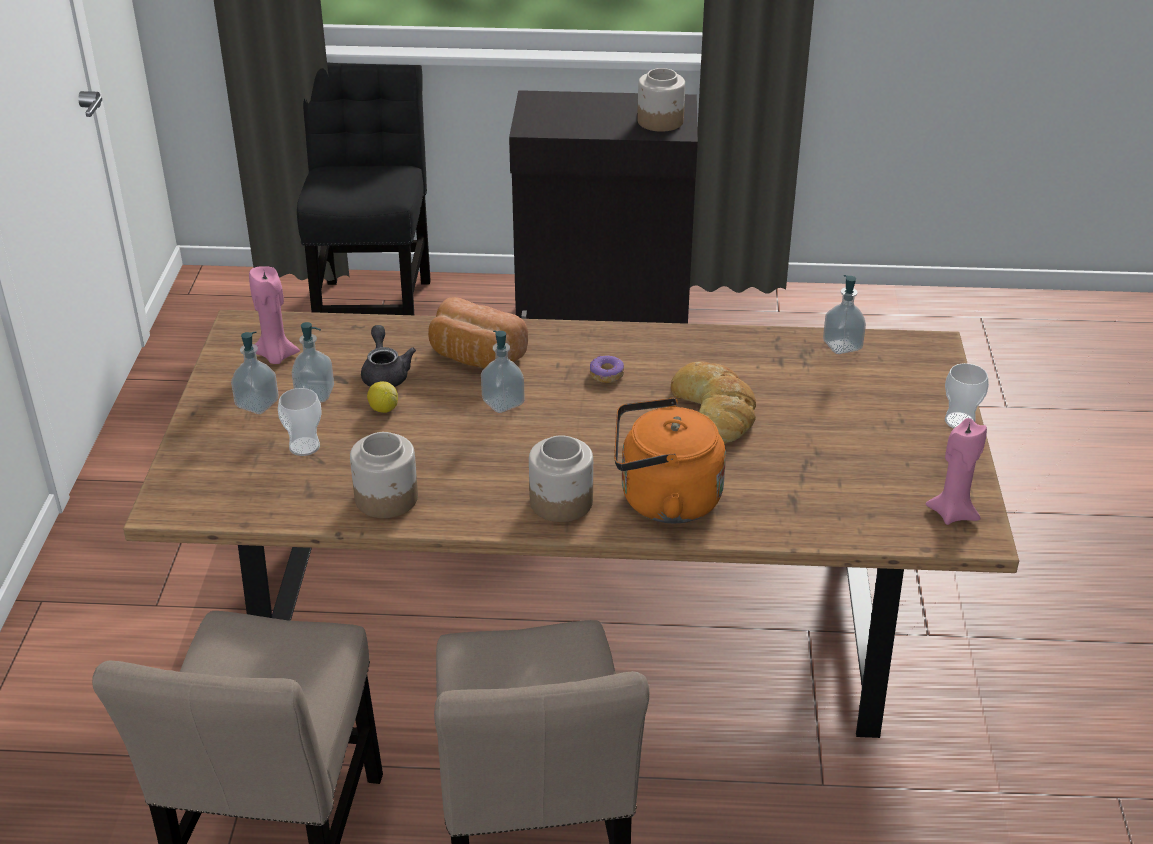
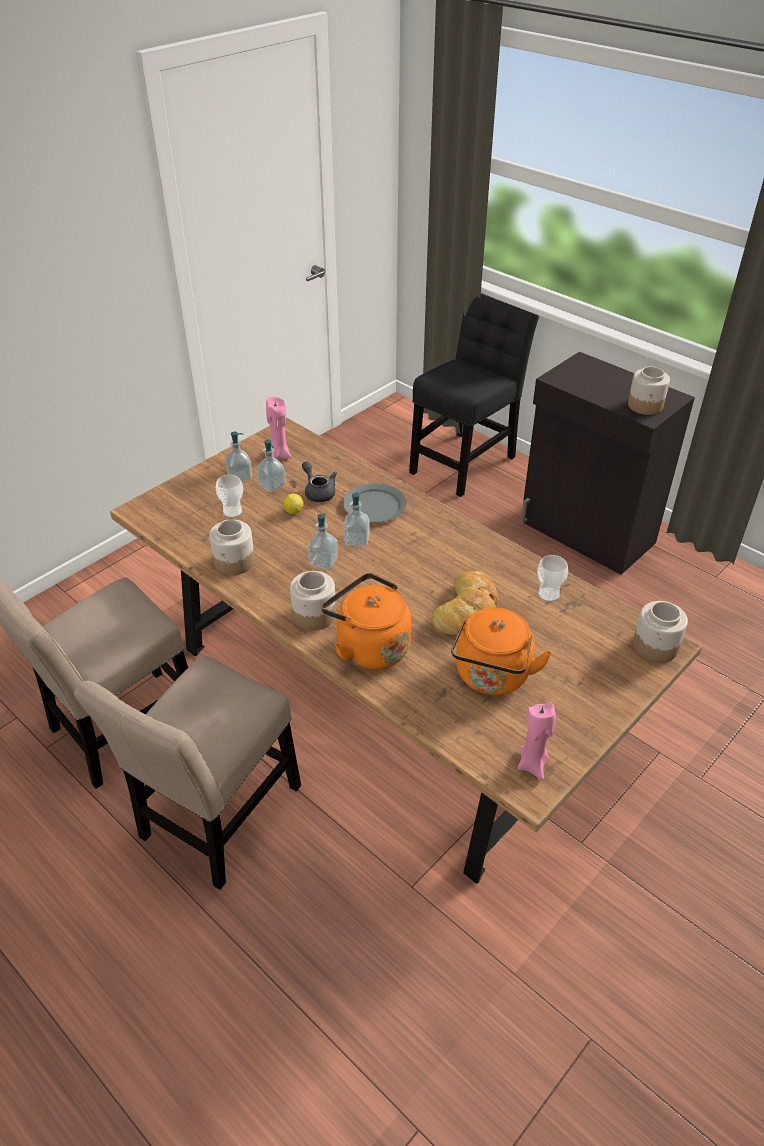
camera: 40 degrees right, 5 degrees up
(385, 374) = (318, 492): grey teapot -> grey teapot turned 60 degrees counterclockwise
(474, 357) = (375, 505): bread -> grey plate
(606, 375) = (432, 553): donut -> none
(820, 460) = (492, 677): none -> orange kettle
(842, 345) = (603, 611): soap dispenser -> soap dispenser (323, 561)
(923, 352) = (655, 646): none -> jar
(959, 421) = (620, 706): cup -> cup (548, 594)

